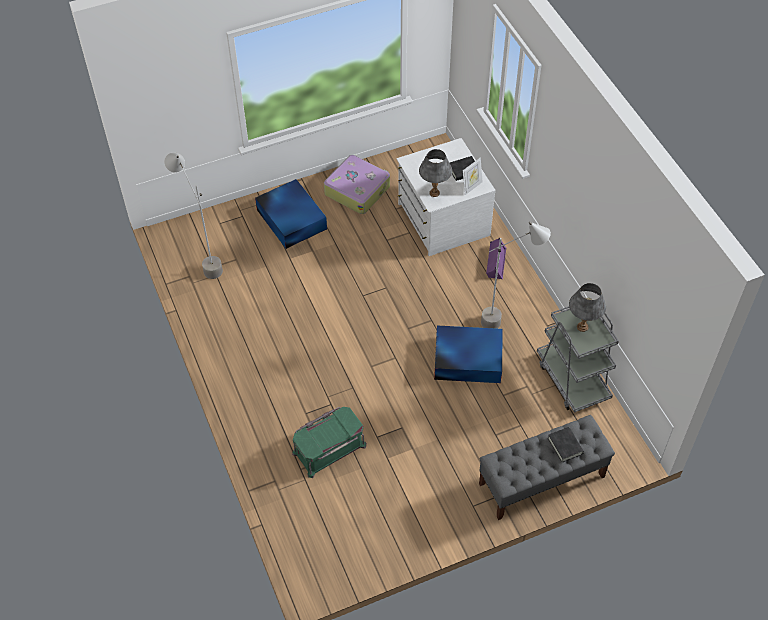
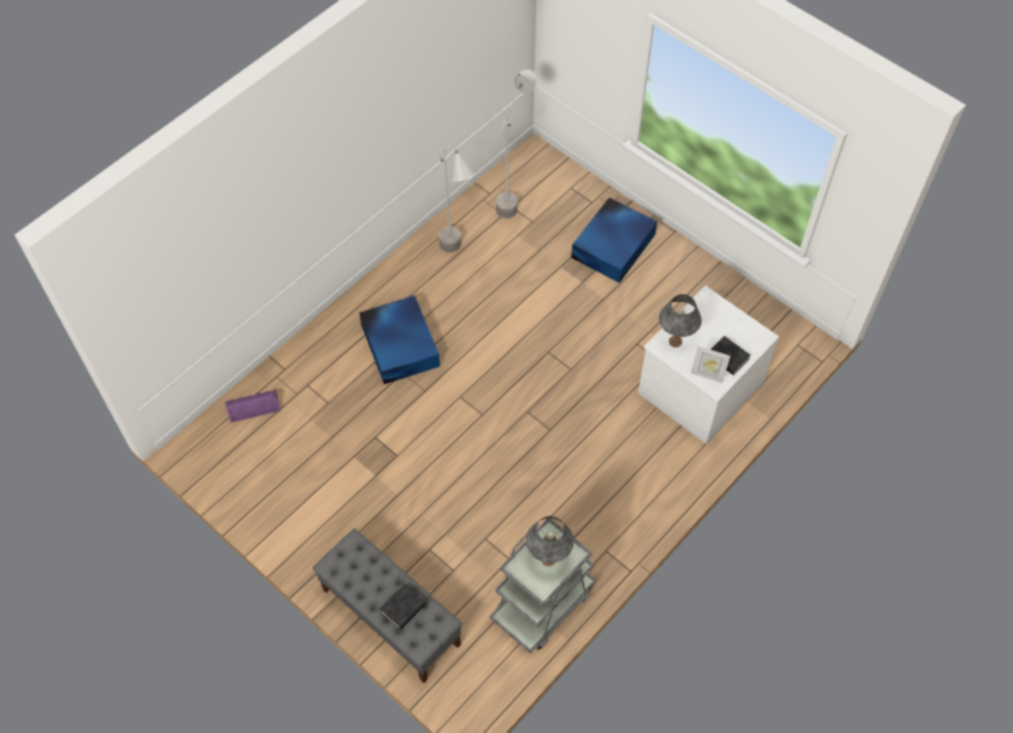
camera: 65 degrees right, 5 degrees up
(329, 448) = (342, 399): green storage box -> none
(357, 190) = (691, 288): suitcase -> none
(466, 359) = (515, 484): blue storage box -> blue storage box (400, 344)
(495, 262) = (668, 463): purple speaker -> purple speaker (253, 407)
(507, 322) = (588, 507): grey floor lamp -> grey floor lamp (457, 257)

